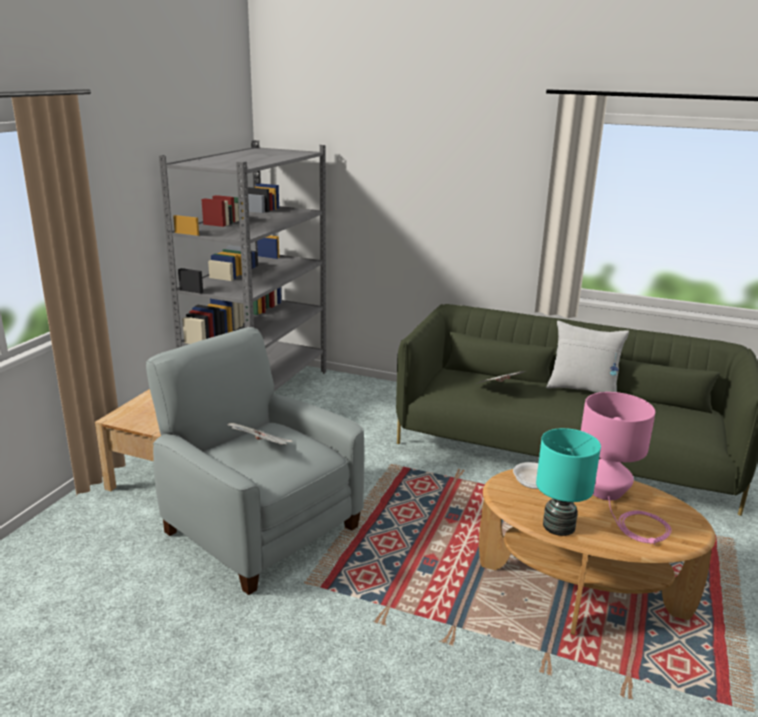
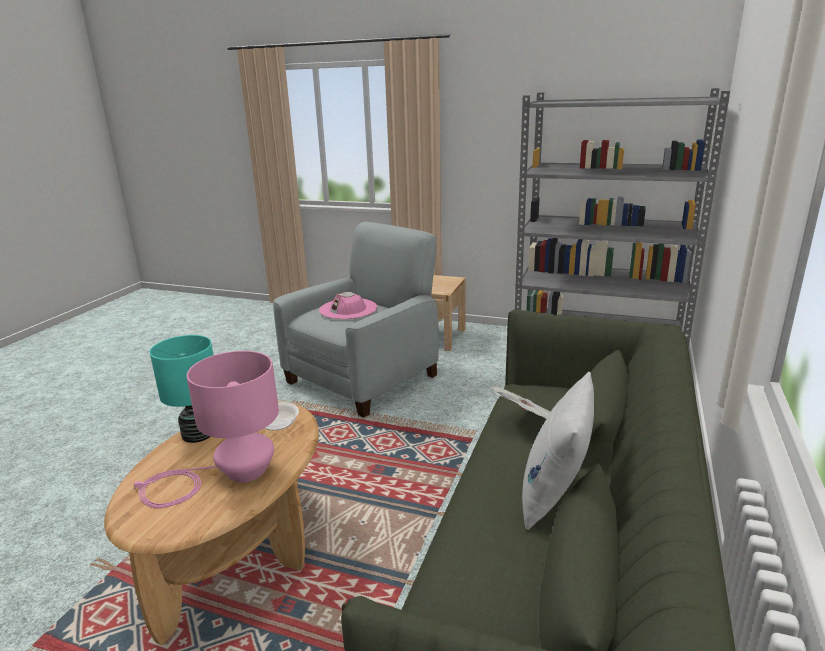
camera: 90 degrees right, 0 degrees up
(262, 449) = (348, 309): newspaper -> pink hat

